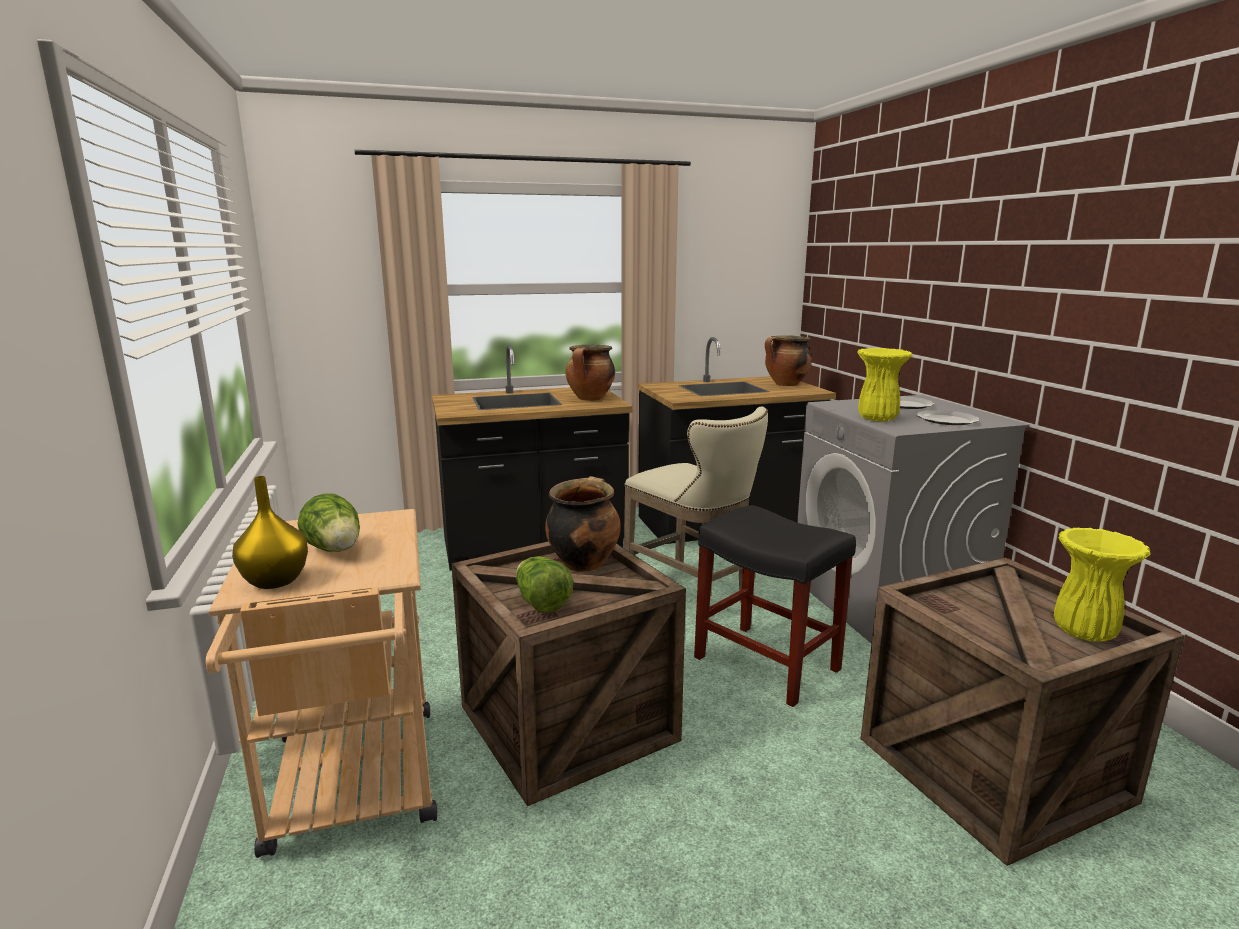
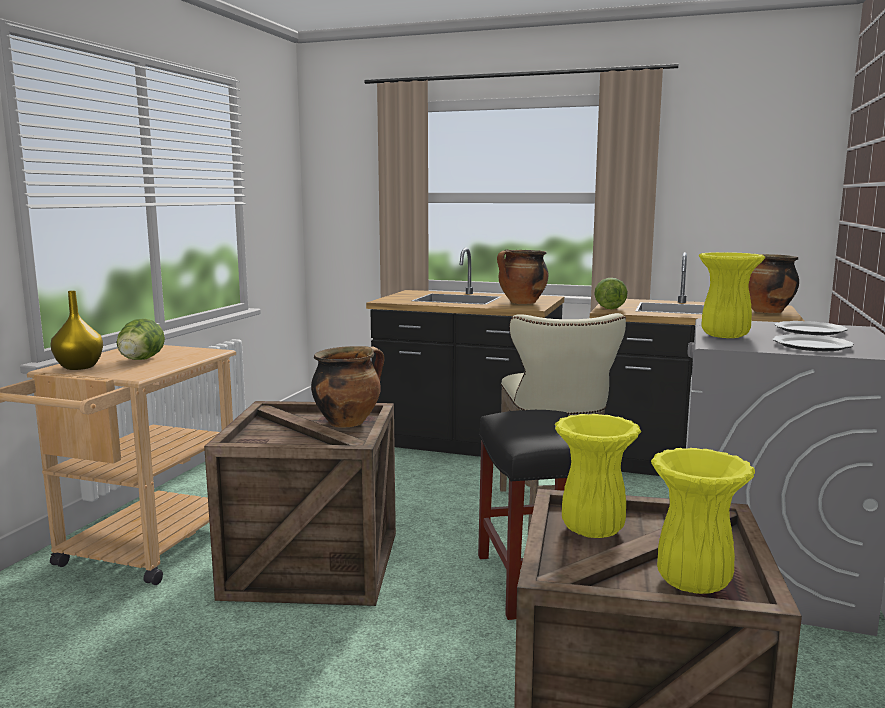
camera: 35 degrees right, 5 degrees down
(541, 603) = (268, 436): lettuce -> lettuce (608, 307)
(959, 610) = (593, 529): none -> yellow vase

